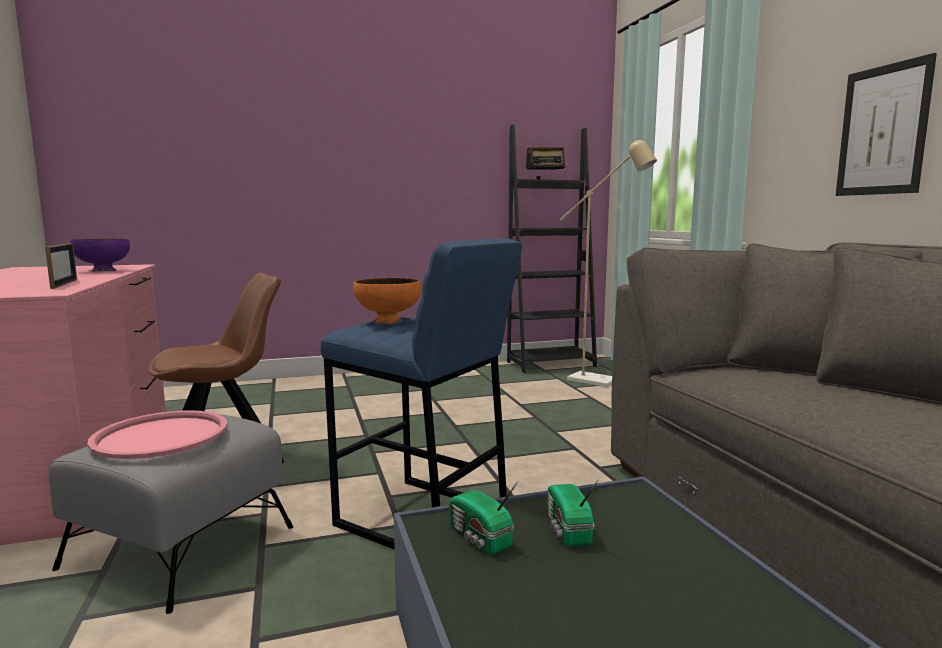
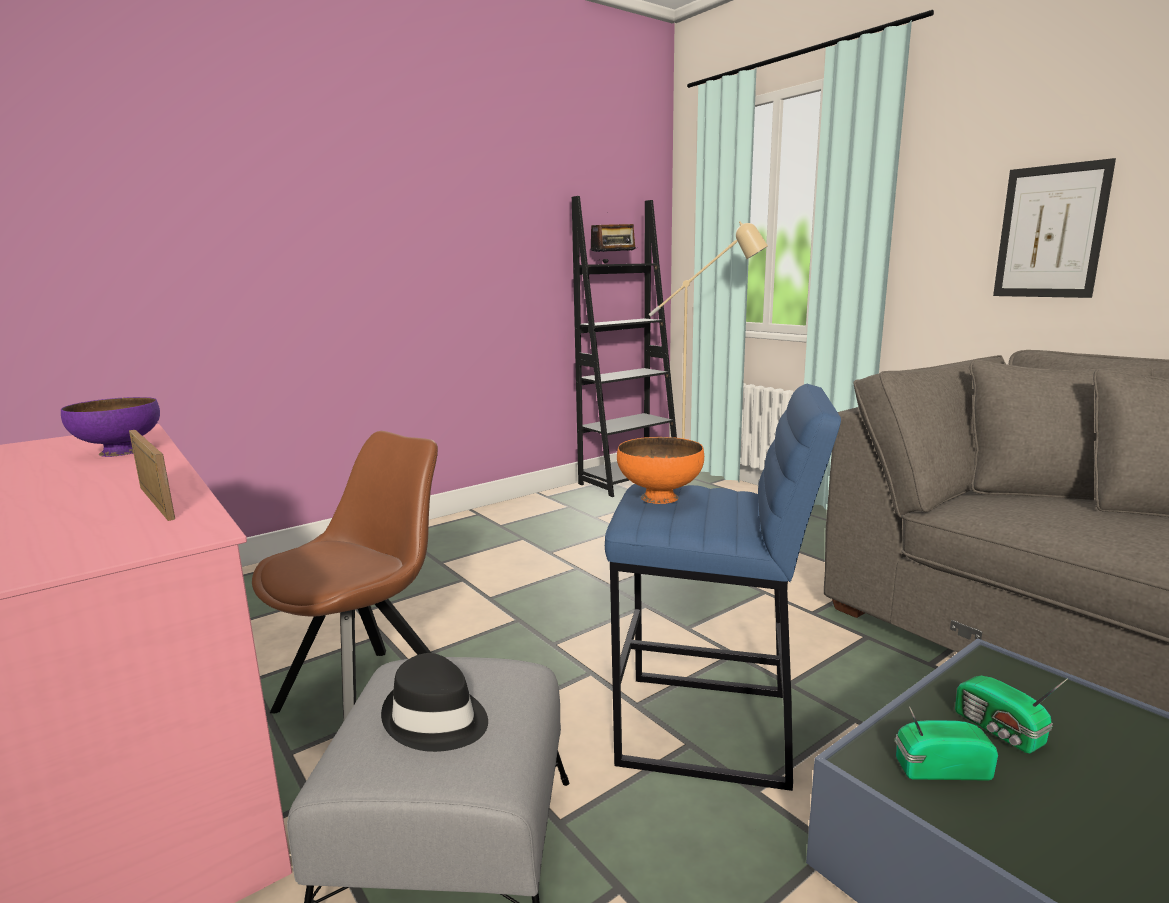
camera: 20 degrees left, 5 degrees up
(161, 436) = (435, 720): pink tray -> black hat
(479, 538) = (938, 767): radio -> radio turned 150 degrees clockwise

